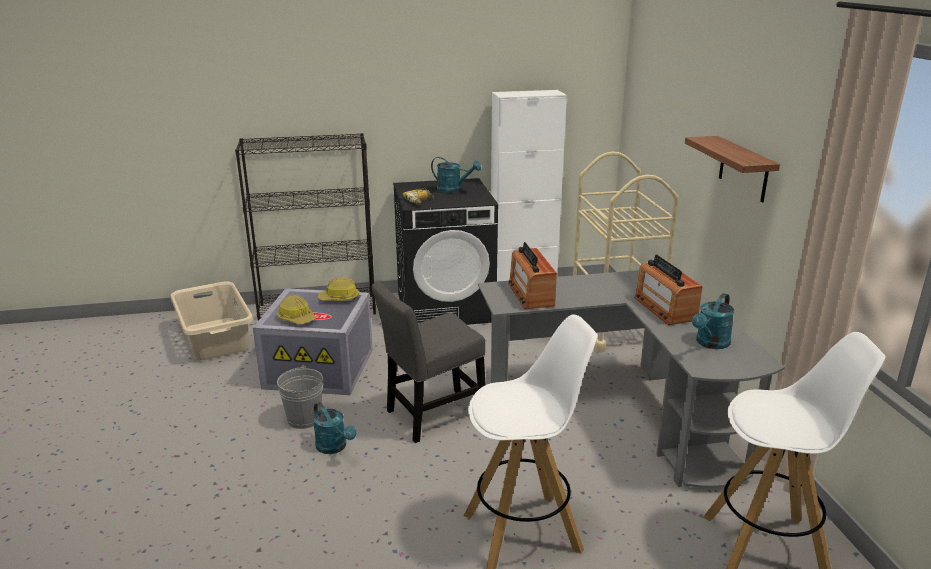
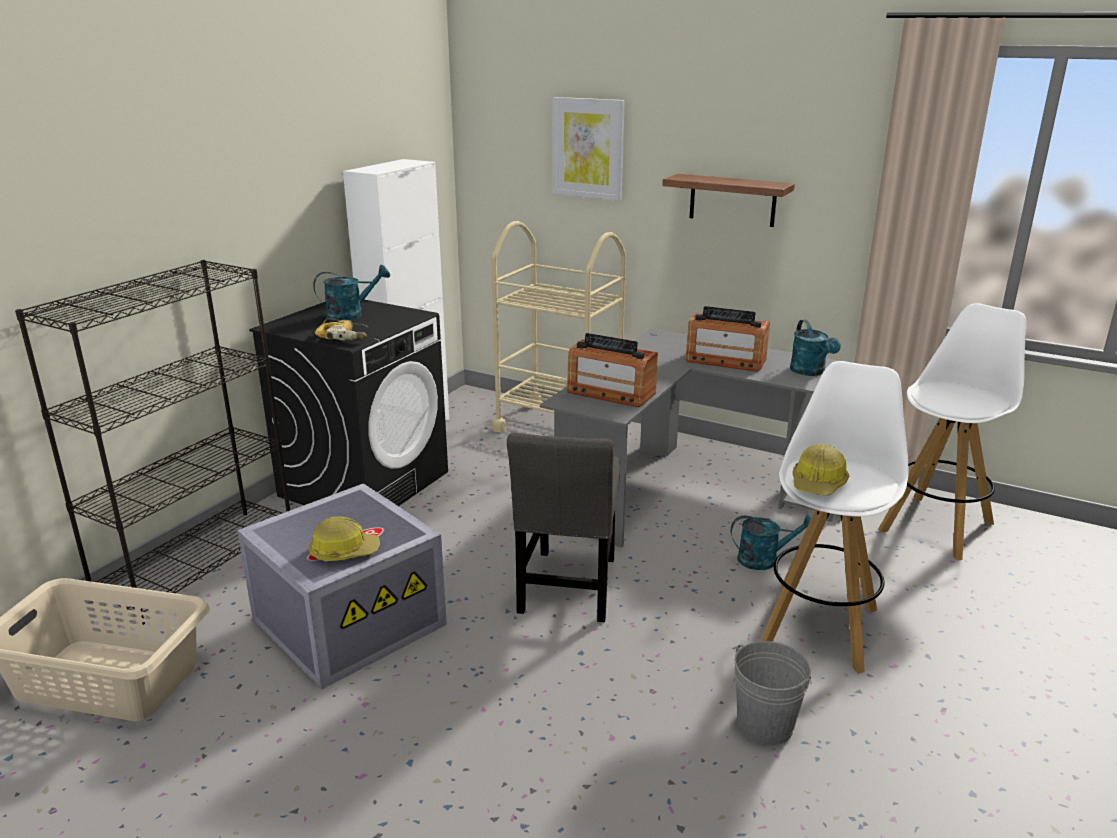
camera: 50 degrees left, 0 degrees up
(304, 419) = (448, 680): grey bucket -> grey bucket (764, 725)
(334, 447) = (541, 682): turquoise watering can -> turquoise watering can (765, 559)
(339, 298) = (343, 505): hard hat -> hard hat (818, 484)
(678, 101) = (588, 148): none -> picture

